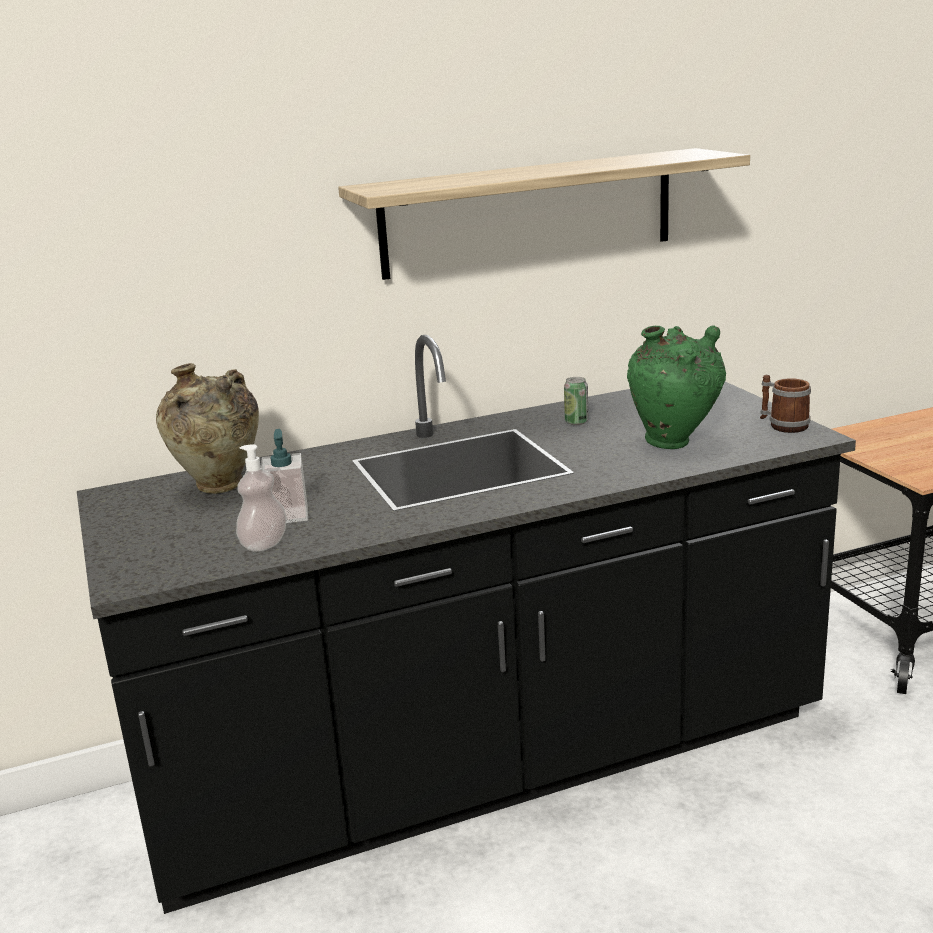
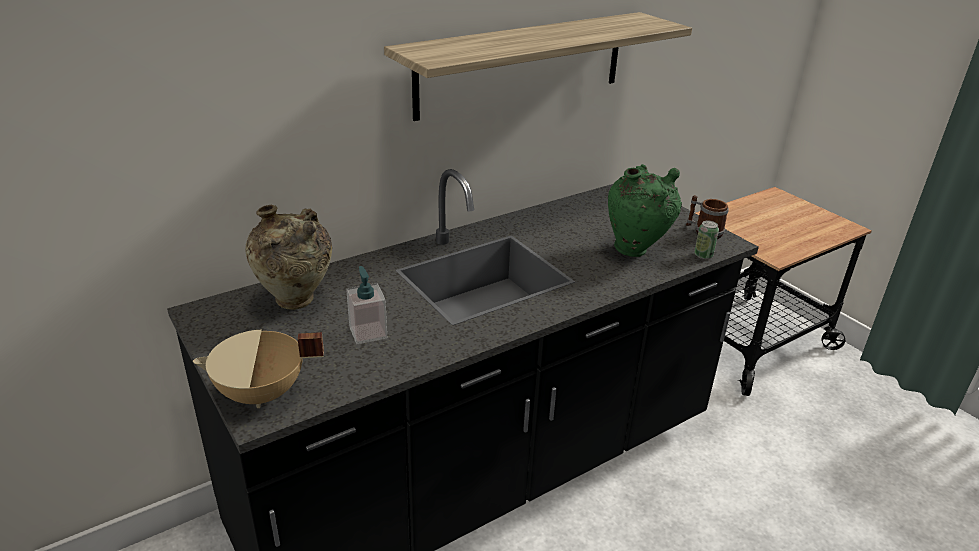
camera: 15 degrees left, 10 degrees up
(138, 565) = (261, 395): none -> beige cooking pot
(264, 544) = (362, 366): soap dispenser -> none
(576, 422) = (554, 228): can -> can (703, 255)

